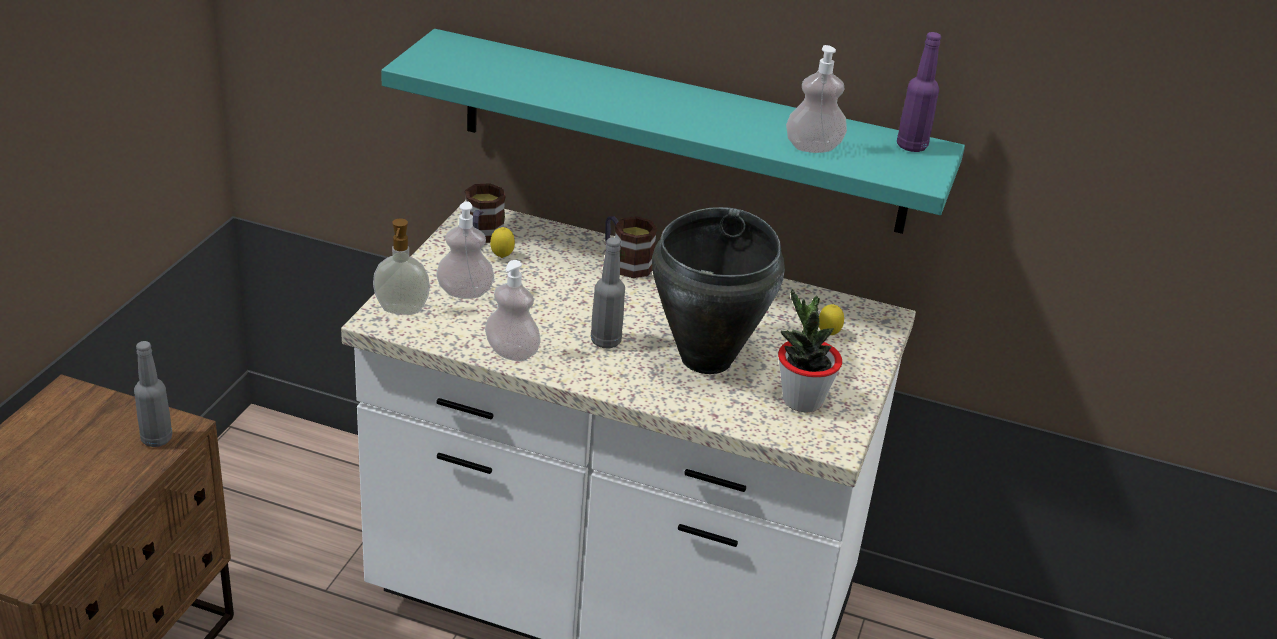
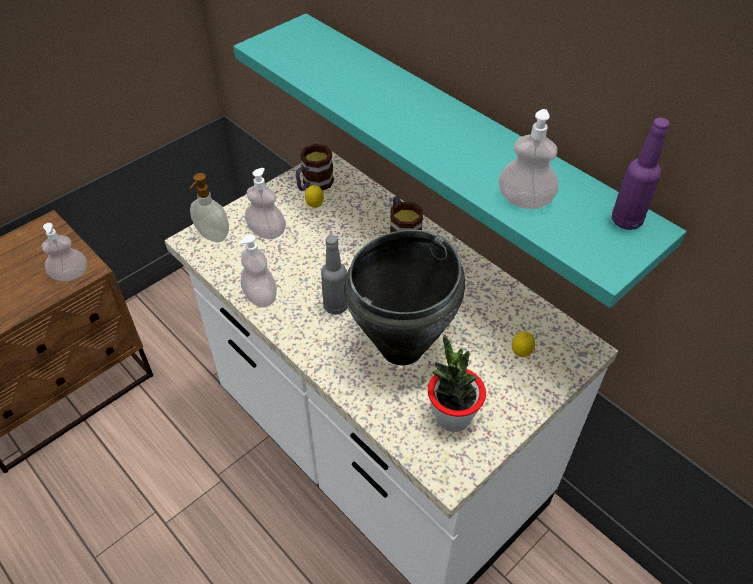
camera: 30 degrees right, 15 degrees up
(157, 439) = (70, 274): grey bottle -> soap dispenser

